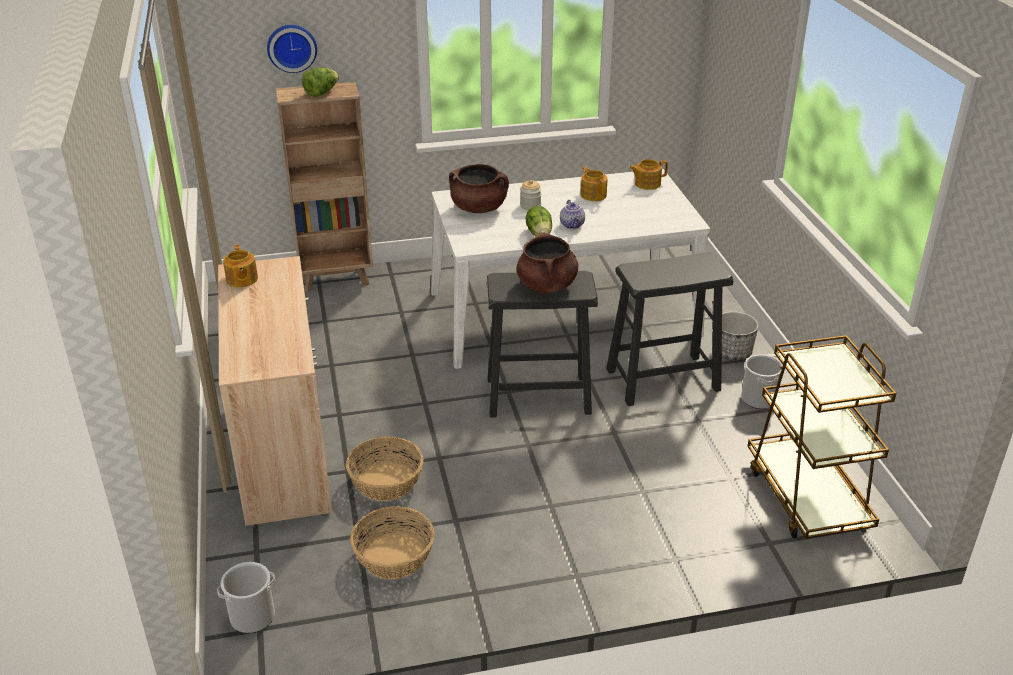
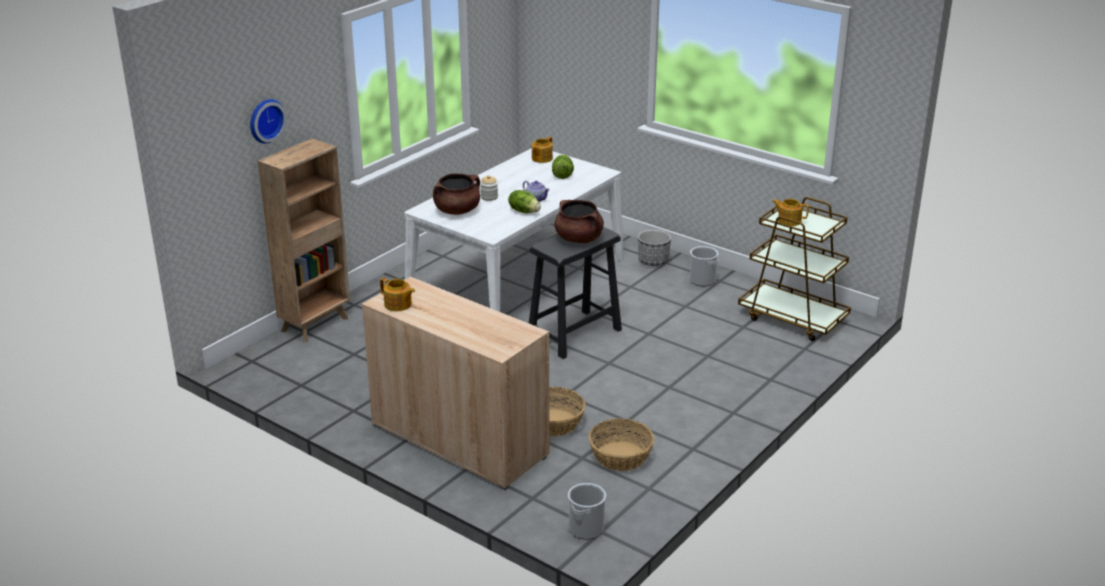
camera: 40 degrees left, 5 degrees down
(321, 93) = (303, 153): lettuce -> lettuce (562, 175)
(593, 195) = (518, 176): teapot -> teapot (789, 221)
(662, 380) = (634, 293): black stool -> none

